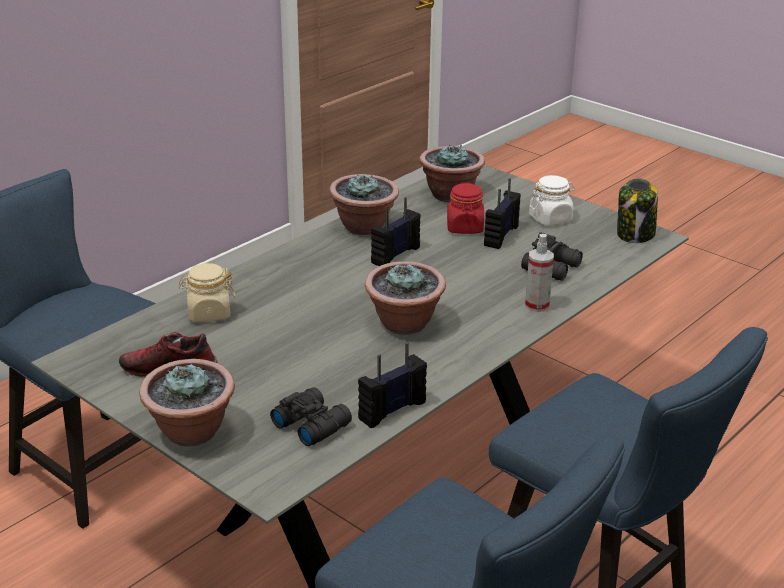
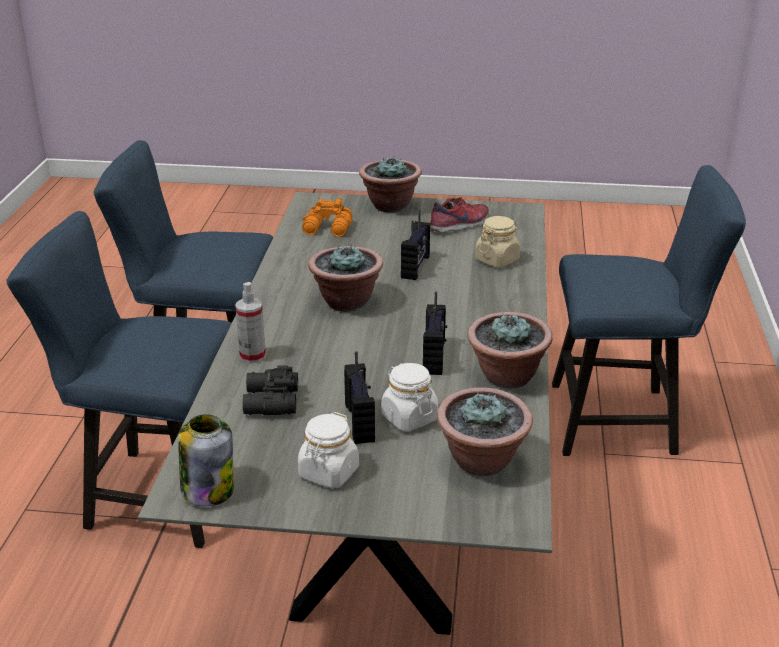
camera: 145 degrees right, 0 degrees up
(311, 424) = (328, 229): black binoculars -> orange binoculars
(391, 410) = (288, 250): radio -> radio (416, 267)
(465, 228) = (409, 418): red jar -> white jar

